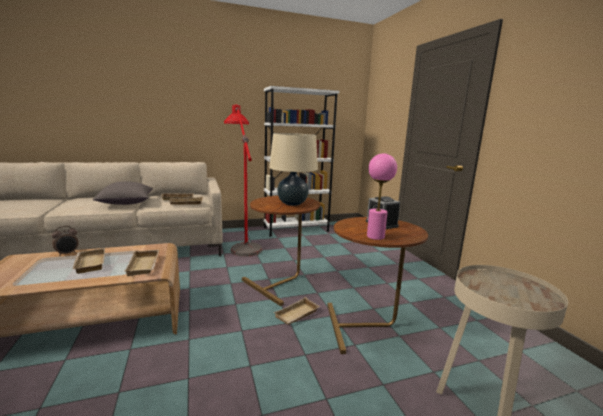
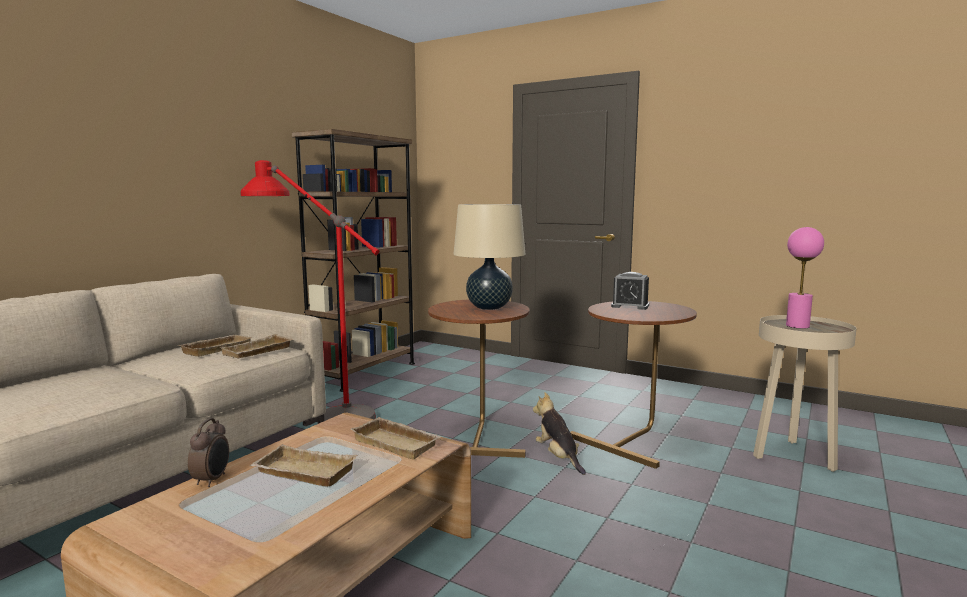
camera: 40 degrees left, 5 degrees down
(126, 203) = (128, 378): grey pillow -> none
(296, 229) = (364, 373): white bookcase -> brown bookcase
(297, 315) = (558, 457): beige tray -> plush toy
(375, 236) = (660, 315): pink table lamp -> pink table lamp (797, 326)

